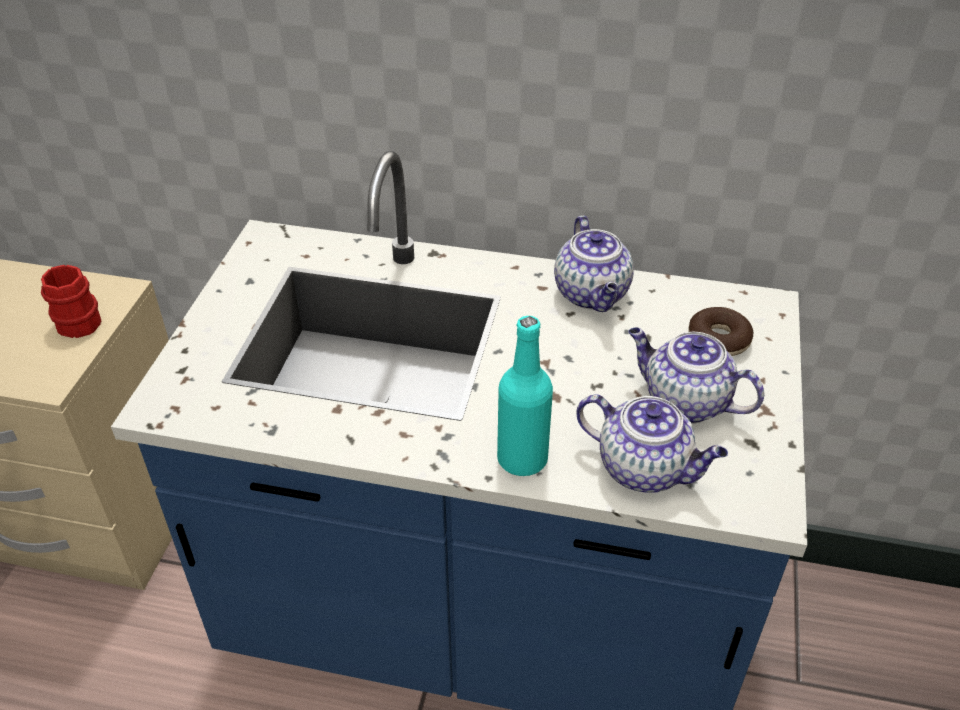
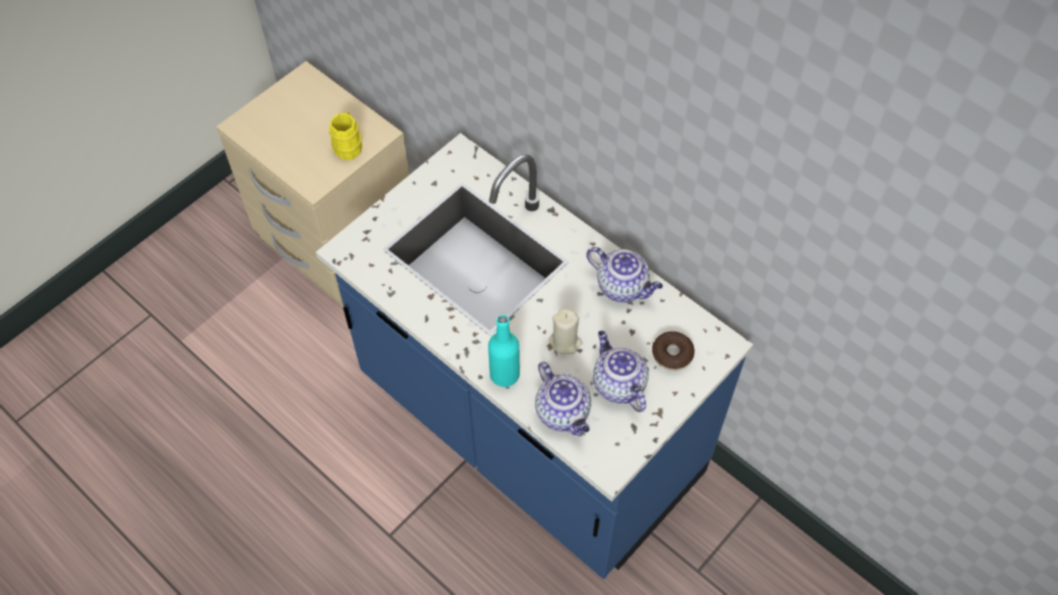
camera: 30 degrees right, 15 degrees up
(77, 319) = (348, 145): red mug -> yellow mug
(572, 383) = (565, 342): none -> beige candle
(592, 295) = (623, 286): teapot -> teapot turned 75 degrees counterclockwise

